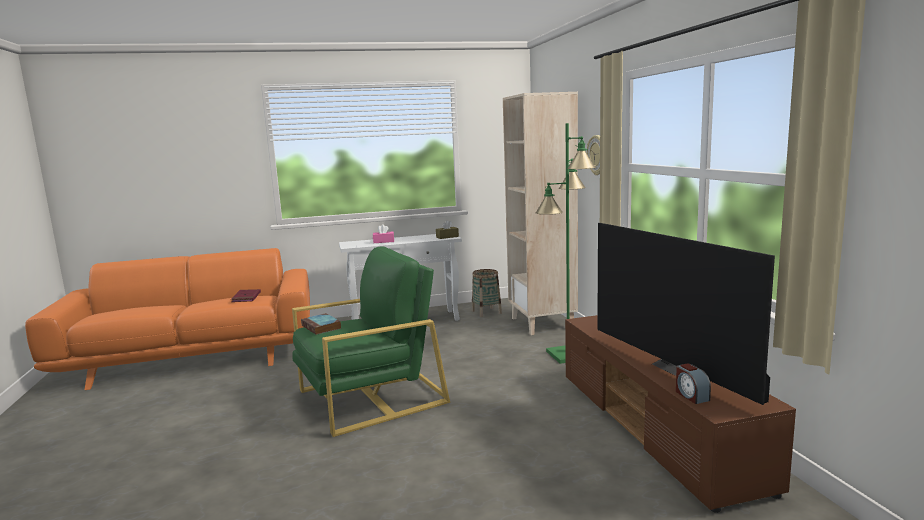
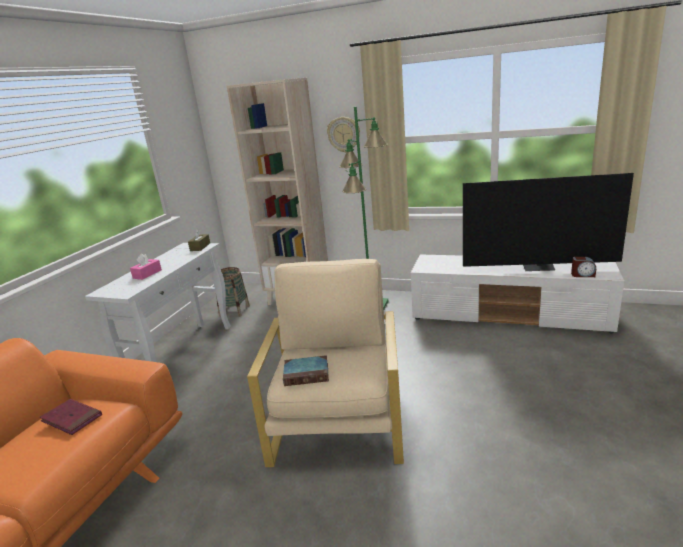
camera: 55 degrees left, 10 degrees up
(370, 397) = (338, 419): green armchair -> beige armchair
(656, 428) = (509, 315): brown tv stand -> white tv stand

